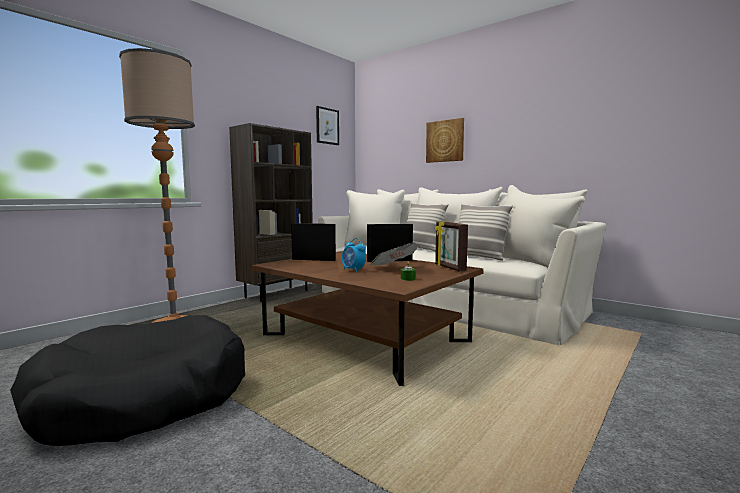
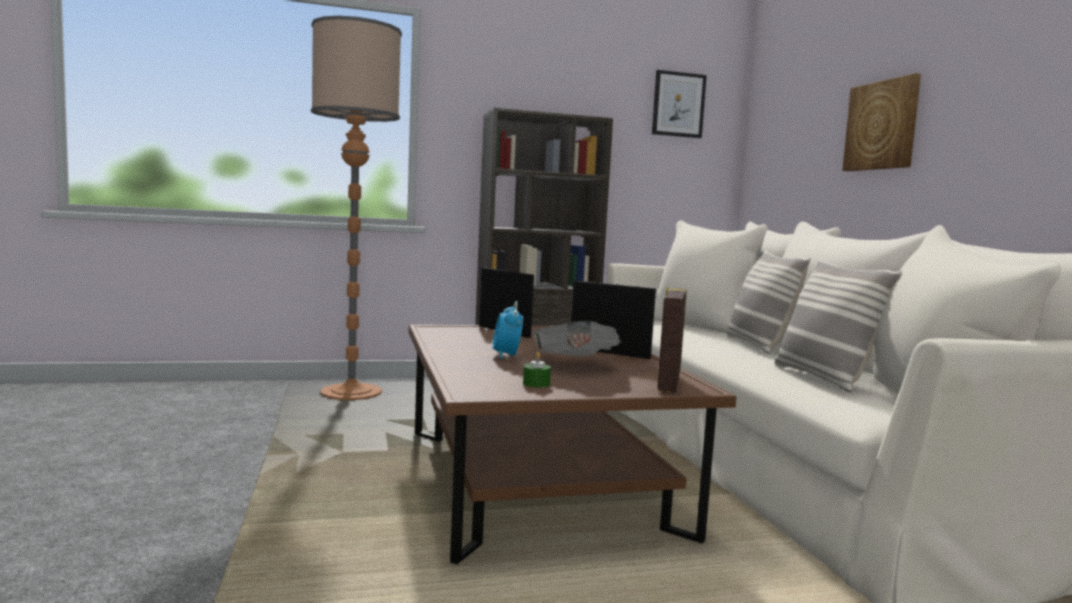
camera: 35 degrees right, 0 degrees up
(143, 398) = (187, 467): black dog bed -> none

